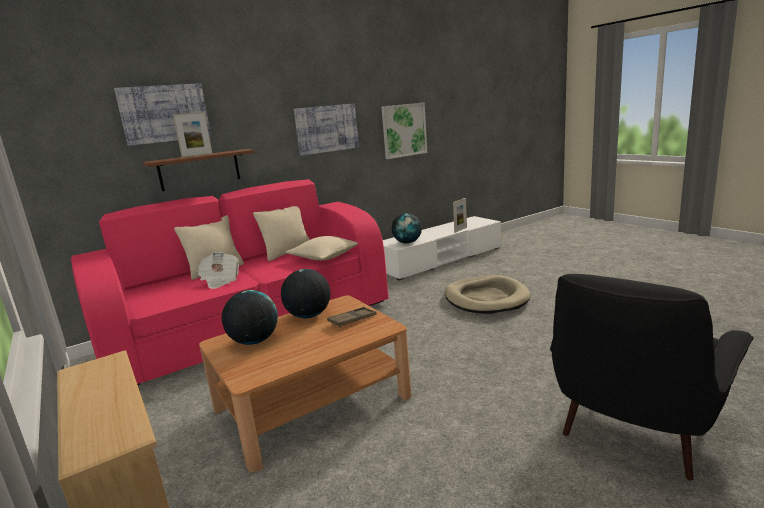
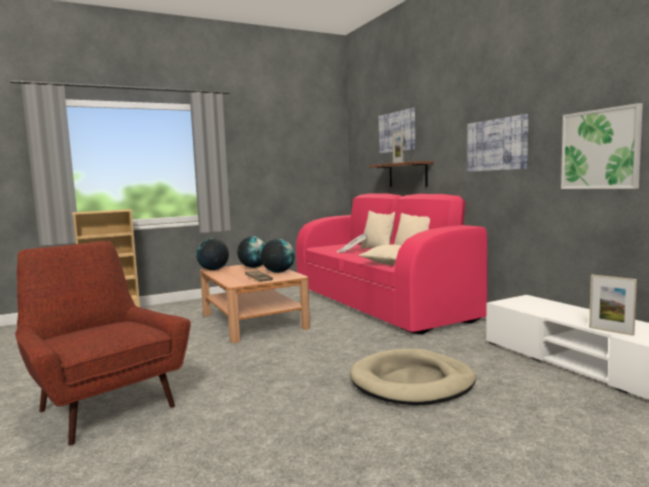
camera: 95 degrees right, 10 degrees down
(407, 242) = (523, 306): globe -> globe (213, 270)
(633, 430) = (104, 405): black armchair -> red armchair

